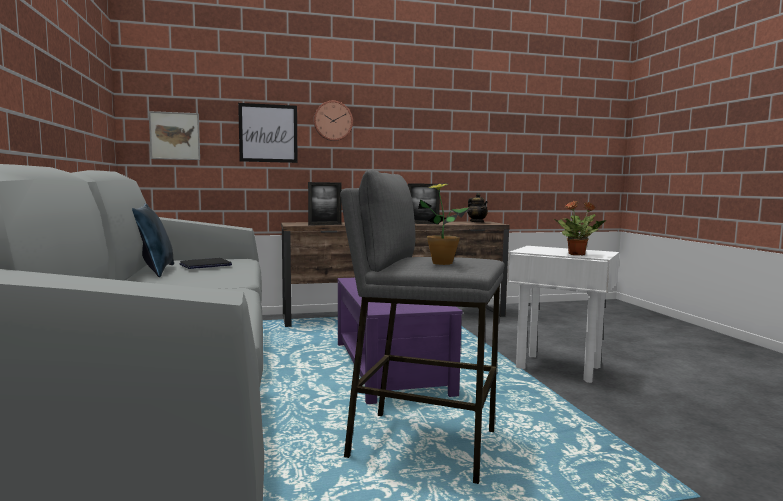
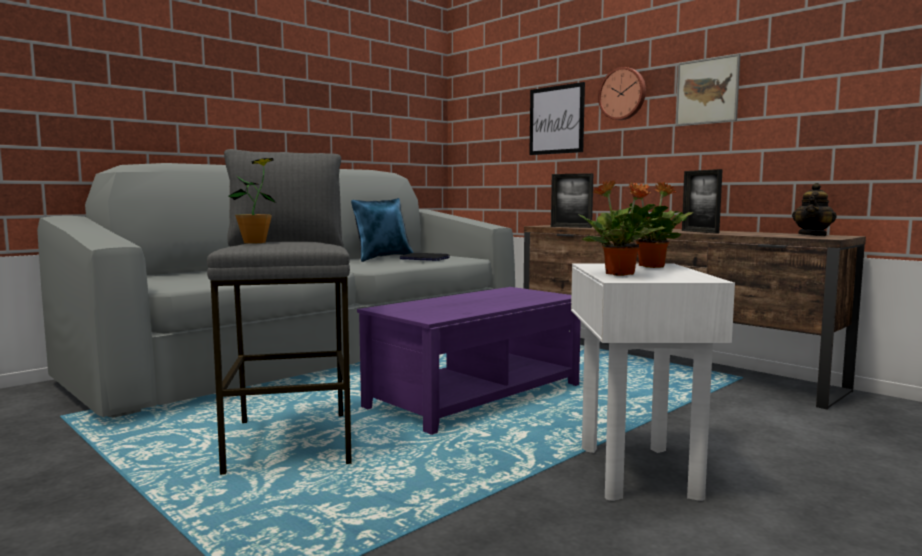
camera: 60 degrees right, 0 degrees up
(175, 136) = (483, 133): picture -> picture (707, 91)
(542, 248) = (650, 266): none -> potted plant

